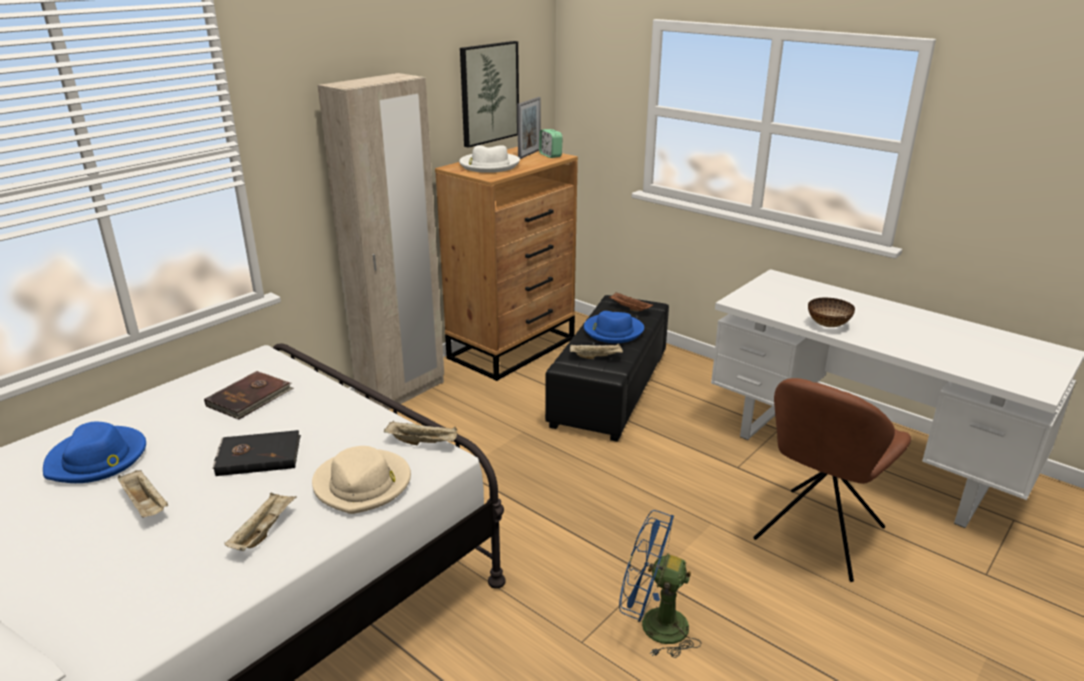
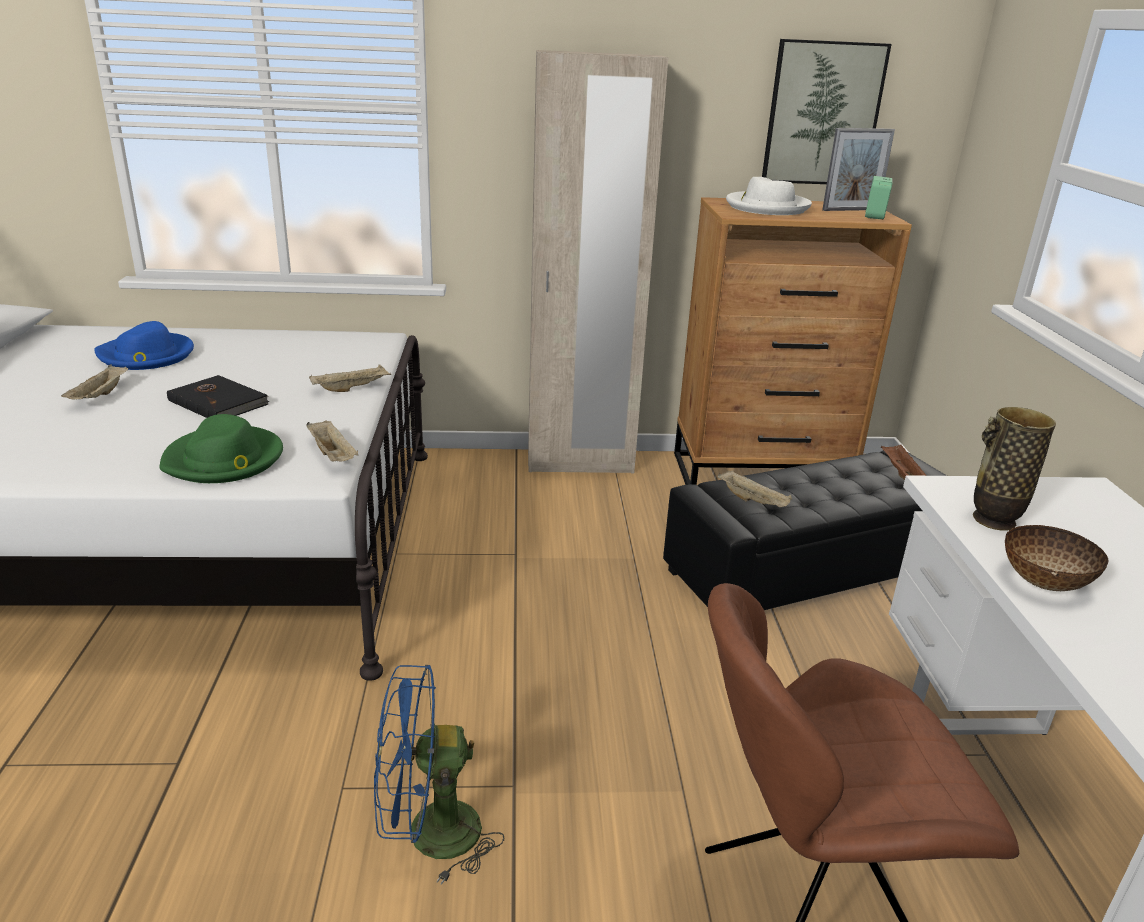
camera: 45 degrees right, 0 degrees up
(250, 398) = (306, 362): brown book -> none
(263, 531) = (103, 452): beige tray -> beige tray (352, 388)
(363, 484) = (224, 460): beige hat -> green hat
(613, 331) = (829, 485): blue hat -> none
(653, 625) = (428, 835): blue fan -> blue fan turned 75 degrees counterclockwise
(774, 307) = (993, 520): none -> vase

